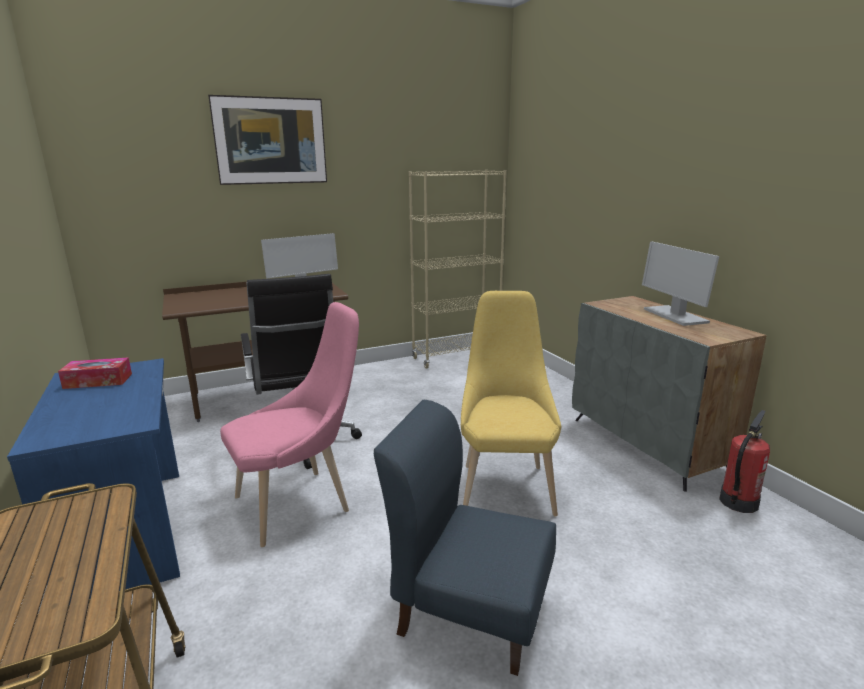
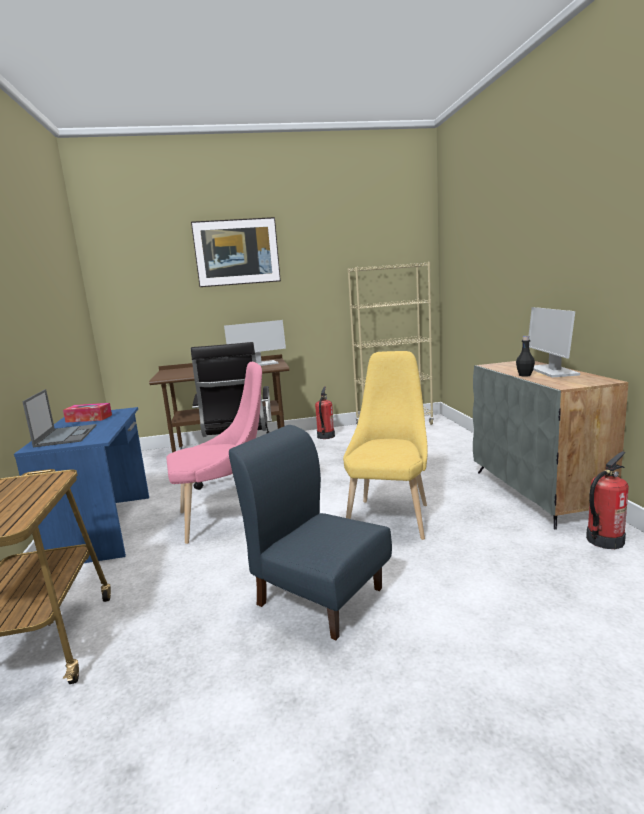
camera: 15 degrees right, 5 degrees down
(80, 416) = (66, 435): none -> laptop
(381, 373) = (325, 436): none -> fire extinguisher
(651, 321) = (524, 375): none -> black bottle

